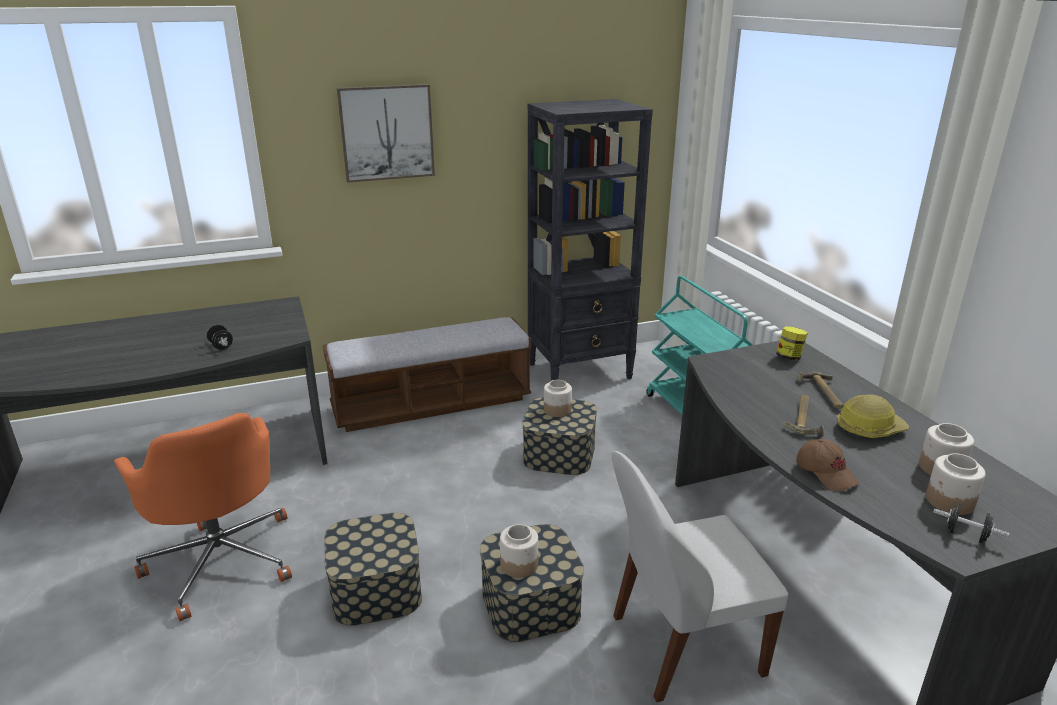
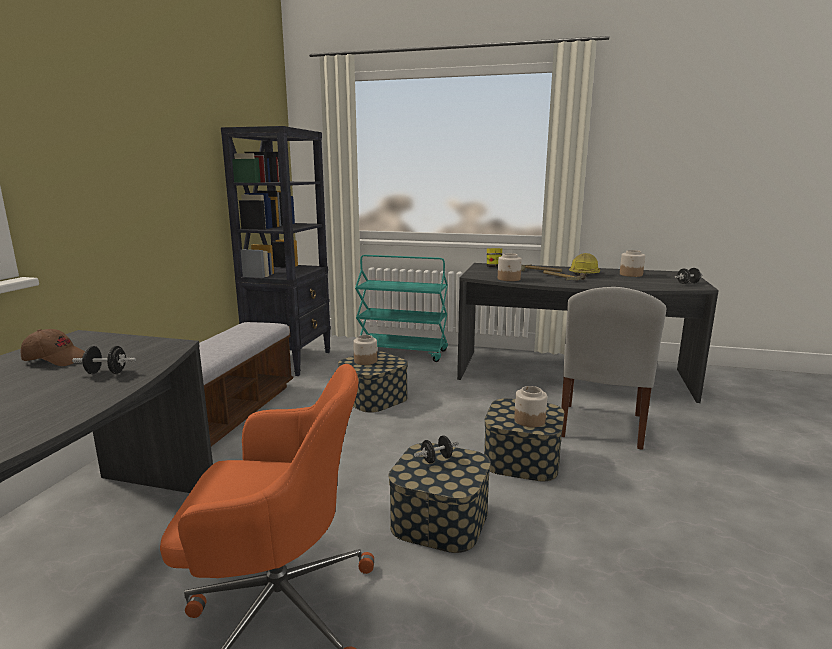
camera: 55 degrees left, 10 degrees down
(383, 536) = (436, 459): none -> black dumbbell
(387, 132) = (122, 140): picture -> none
(826, 473) = (618, 286): brown cap -> brown cap (57, 359)
(949, 502) = (659, 279): jar -> jar (509, 279)

